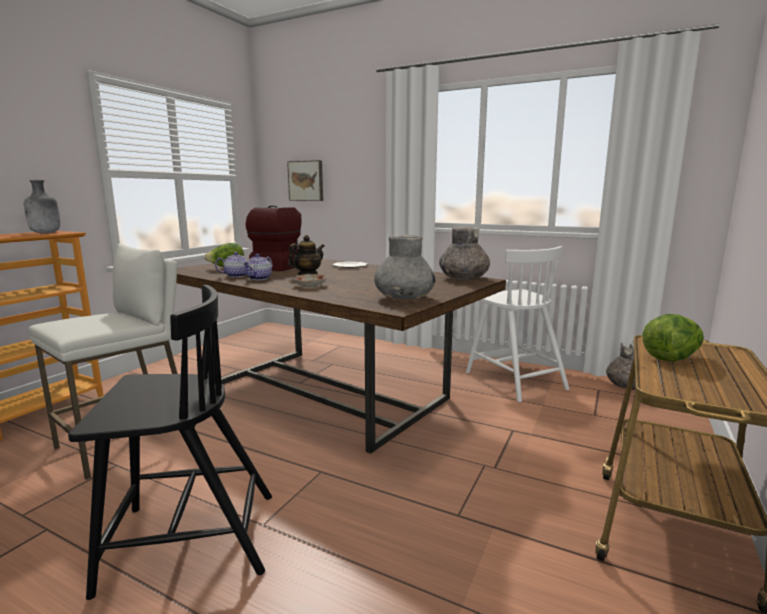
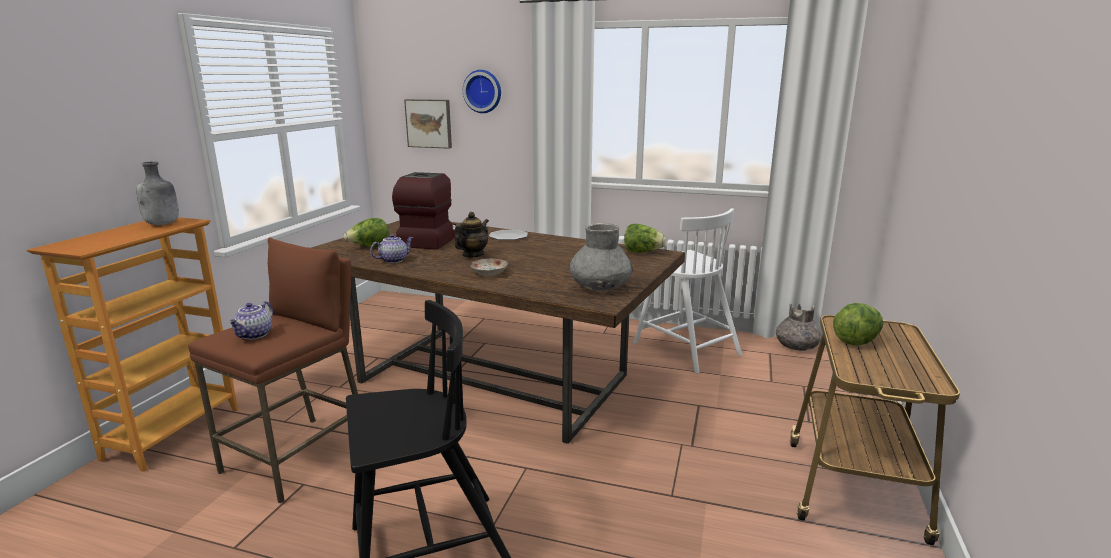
camera: 10 degrees left, 5 degrees up
(126, 441) = (298, 456): white stool -> brown stool
(259, 279) = (423, 264): teapot -> teapot (255, 335)
(348, 152) = (483, 91): none -> wall clock
(463, 278) = (642, 252): grey vase -> lettuce

